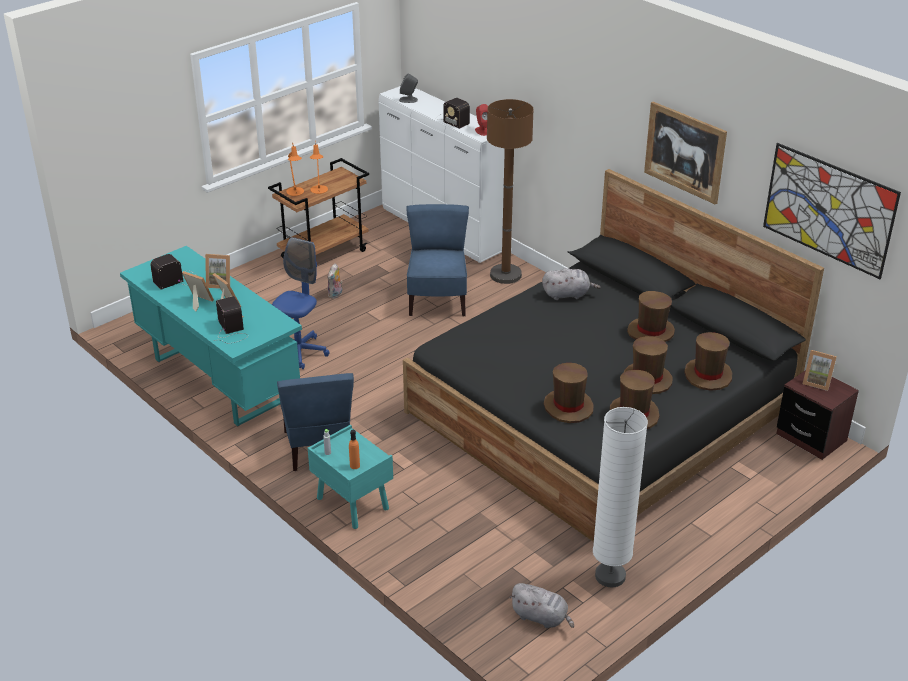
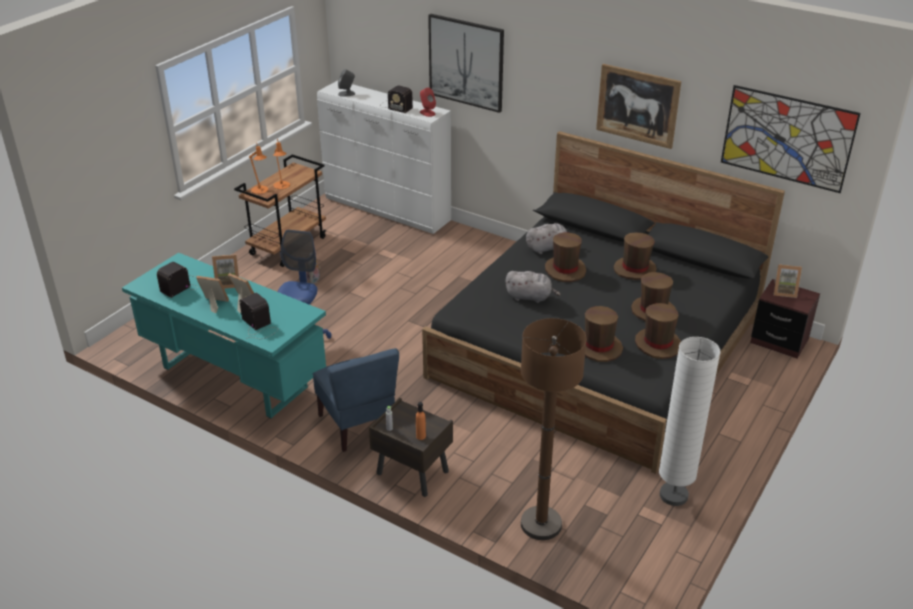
camera: 15 degrees left, 0 degrees up
(352, 503) = (411, 472): turquoise nightstand -> brown nightstand
(437, 301) = (410, 273): blue chair -> none
(505, 275) = (460, 241): brown floor lamp -> brown floor lamp (541, 524)
(525, 82) = (466, 62): none -> picture
(541, 617) = (632, 547): grey plush toy -> grey plush toy (530, 297)
(708, 375) = (702, 300): brown hat -> brown hat (565, 270)

